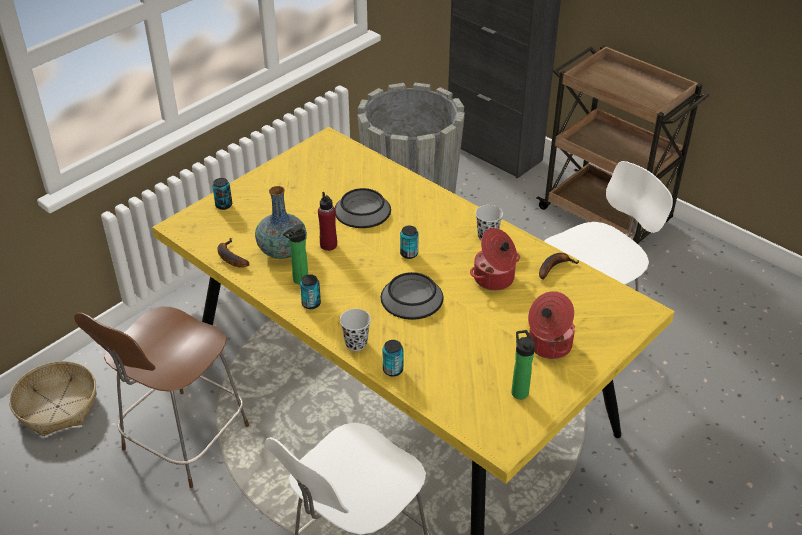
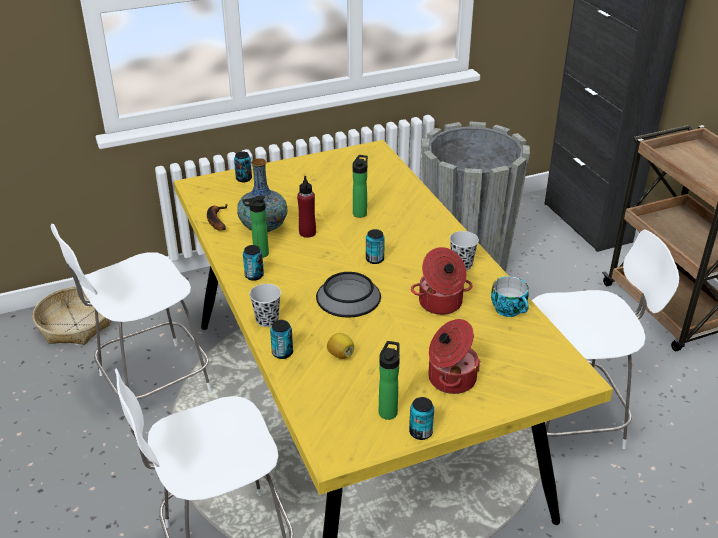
camera: 25 degrees right, 5 degrees down
(183, 441) = (150, 384): brown chair -> white chair
(362, 210) = (360, 212): bowl -> bottle
(444, 354) = (340, 354): none -> lemon
(554, 267) = (510, 310): banana -> cup
(557, 400) = (420, 432): none -> can

